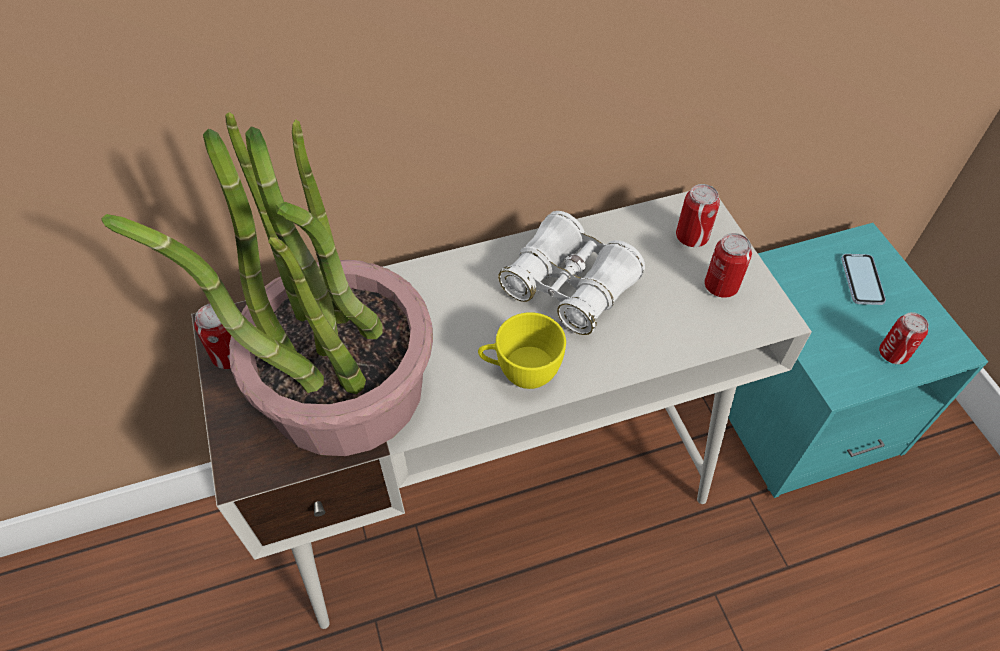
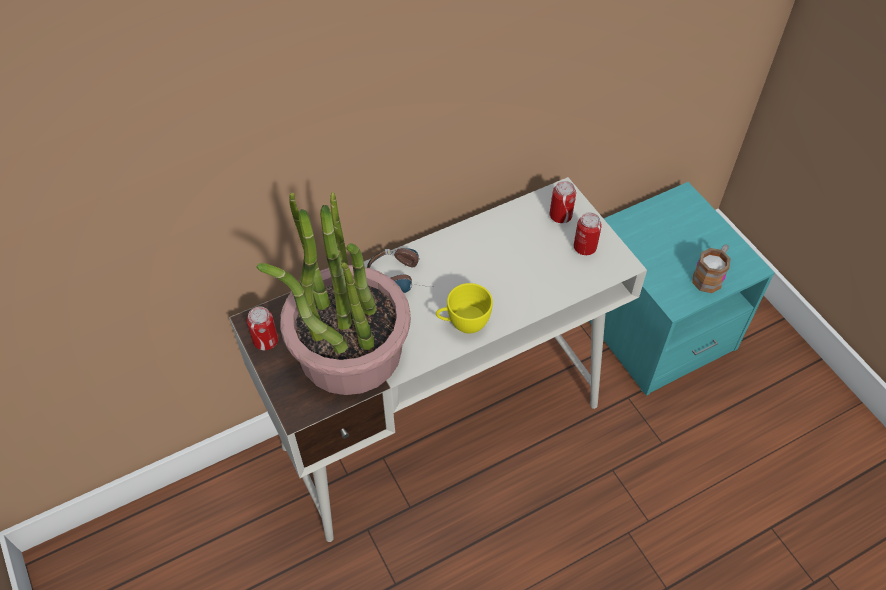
camera: 10 degrees left, 0 degrees up
(449, 291) = (403, 276): none -> headphones
(569, 286) = (484, 262): white binoculars -> none
(862, 280) = (684, 226): phone -> none
(893, 354) = (710, 276): can -> mug

